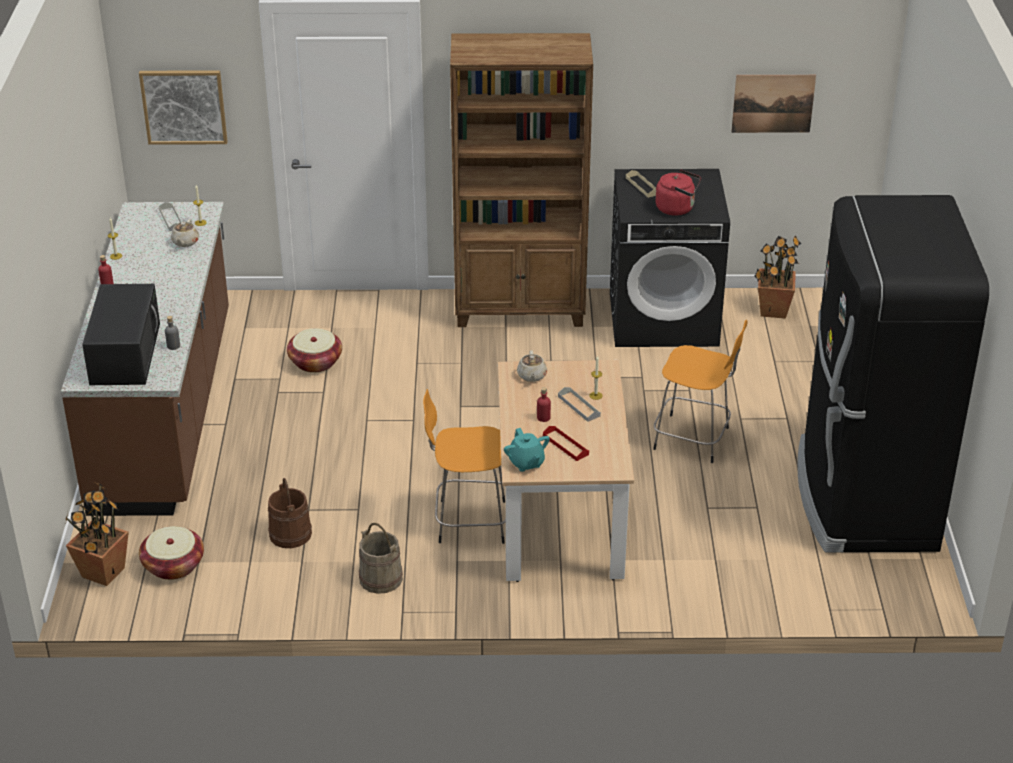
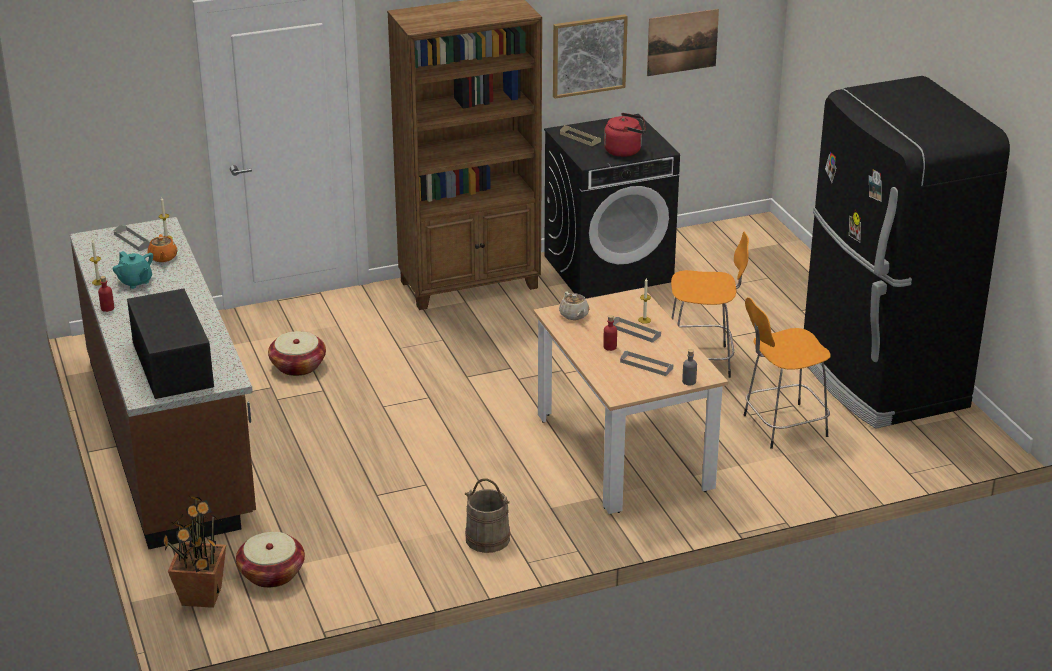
camera: 20 degrees left, 5 degrees down
(173, 346) = (218, 349): grey bottle -> grey bottle (689, 381)
(184, 106) = (116, 125): picture -> picture (588, 55)
(185, 242) = (163, 258): beige teapot -> orange teapot
(290, 534) = (372, 520): brown bucket -> none
(468, 521) = (539, 472): orange stool -> orange stool (782, 426)
(526, 463) = (621, 387): turquoise teapot -> turquoise teapot (135, 282)
(565, 445) = (646, 365): red tray -> grey tray
(773, 310) = (701, 244): potted plant -> none

